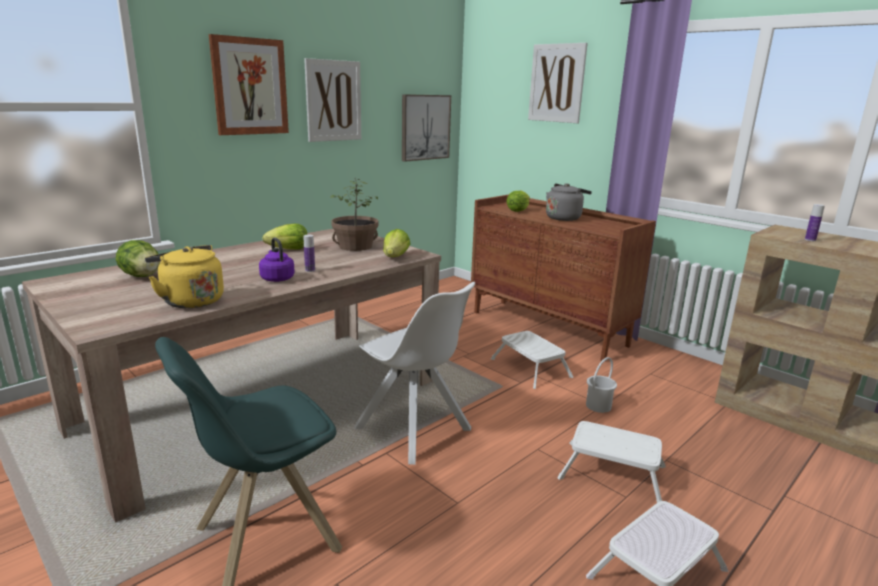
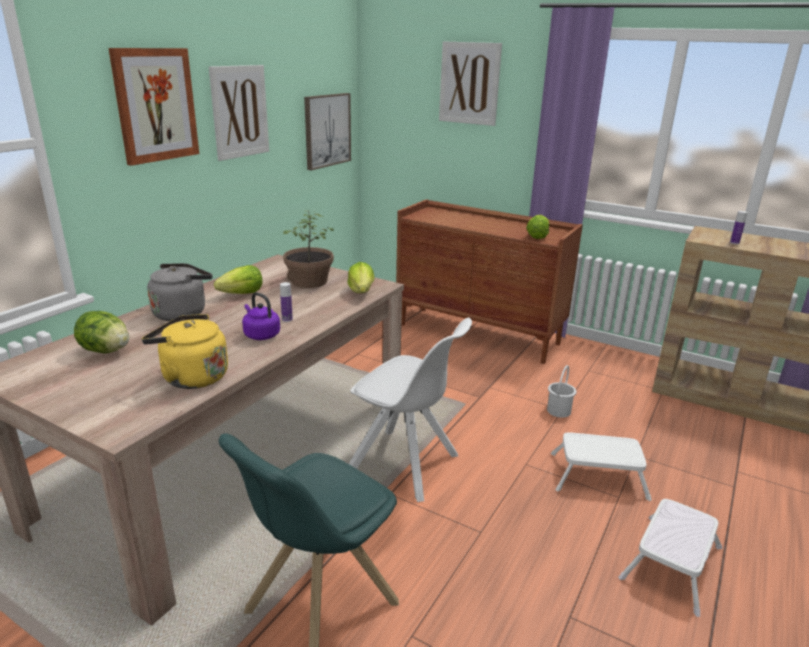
camera: 15 degrees left, 5 degrees up
(518, 210) = (443, 219): lettuce -> lettuce (537, 236)
(530, 368) = (481, 380): white step ladder -> none
(564, 218) = (494, 225): grey kettle -> grey kettle (182, 313)

